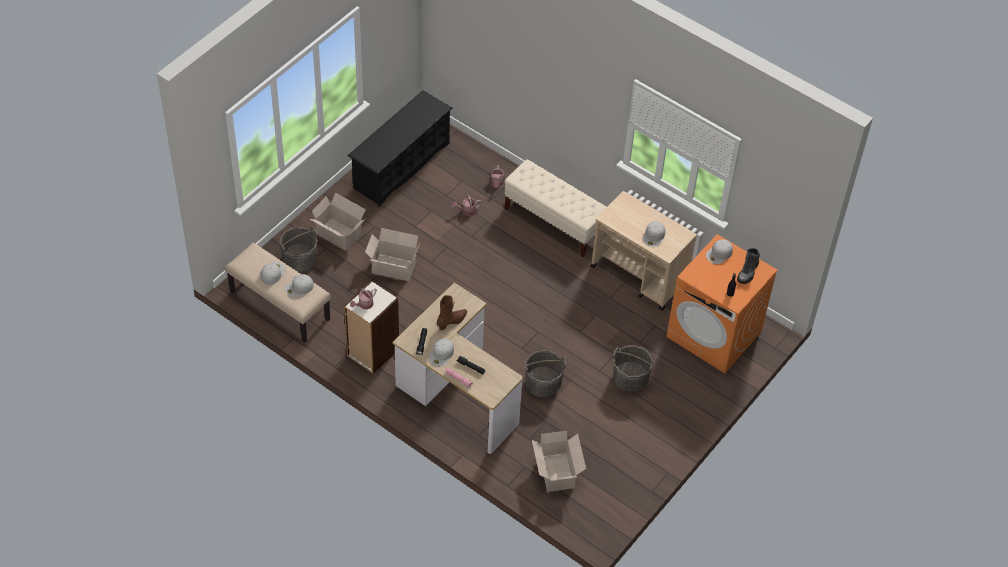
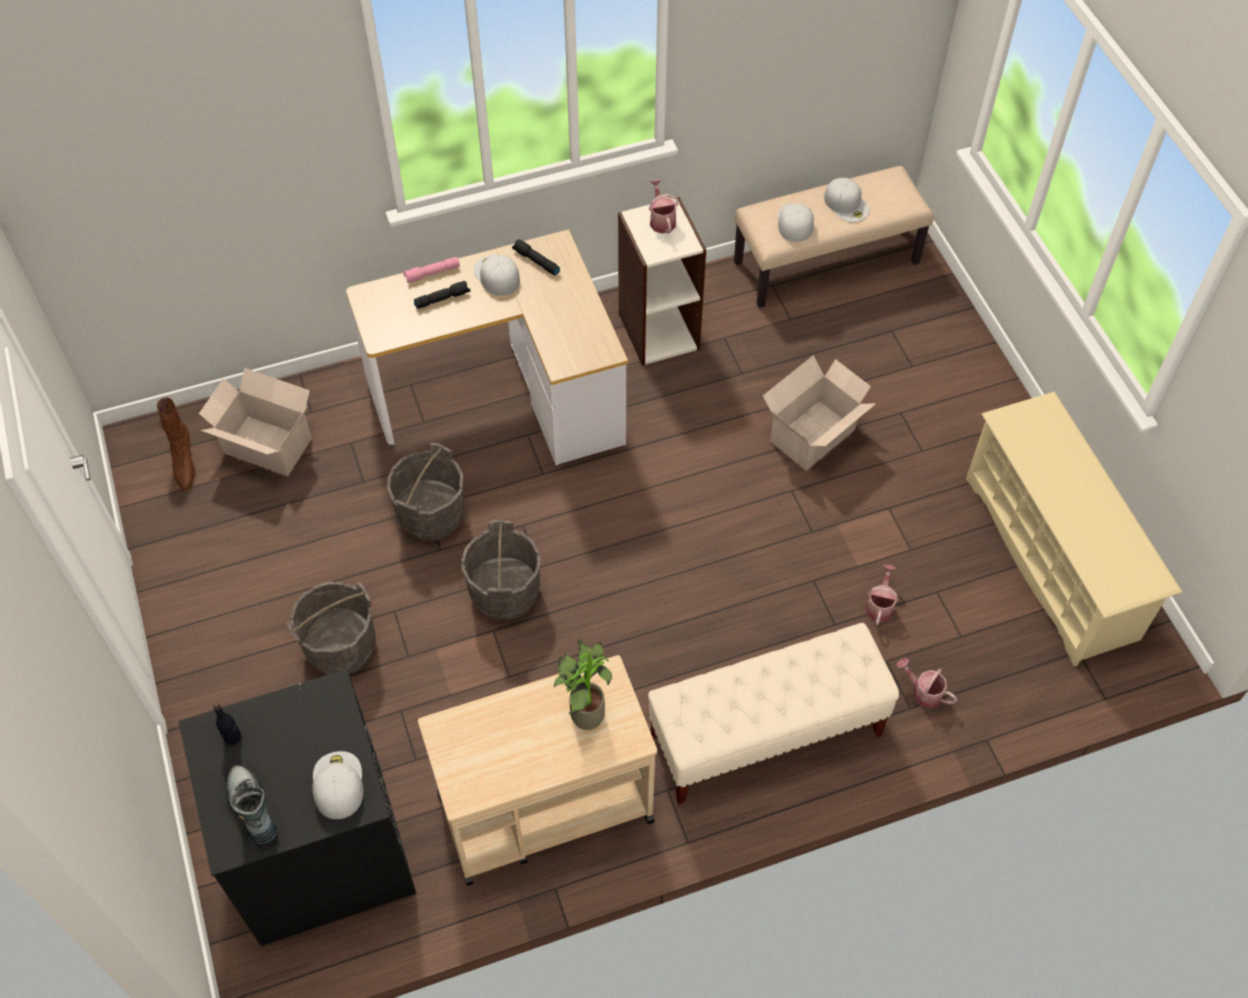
camera: 125 degrees right, 5 degrees up
(300, 261) = (904, 322): grey bucket -> grey bucket (504, 593)
(339, 234) = (931, 395): cardboard box -> none
(401, 166) = (1051, 558): black shoe rack -> beige shoe rack
(452, 322) = (547, 318): brown boot -> brown boot (184, 464)
(626, 217) = (584, 712): none -> potted plant
(654, 236) = (501, 733): white cap -> none
(714, 334) = (320, 852): orange washing machine -> black washing machine

